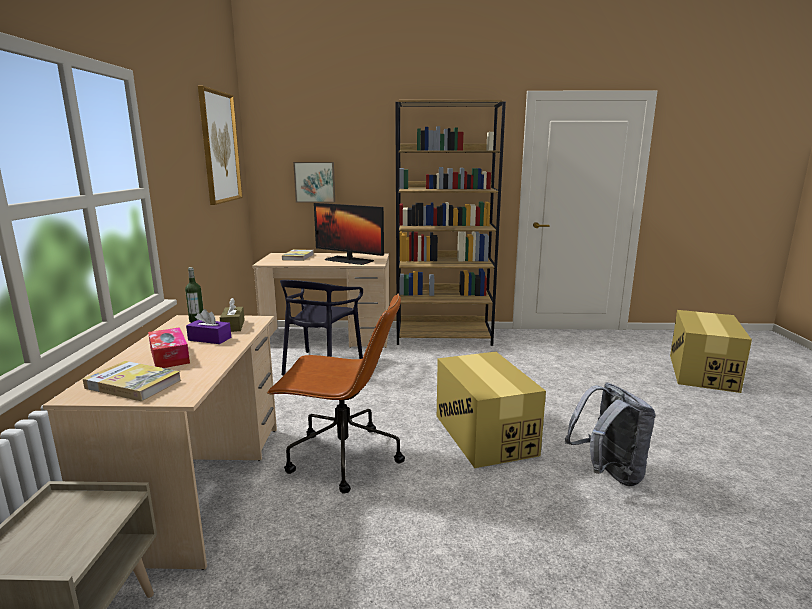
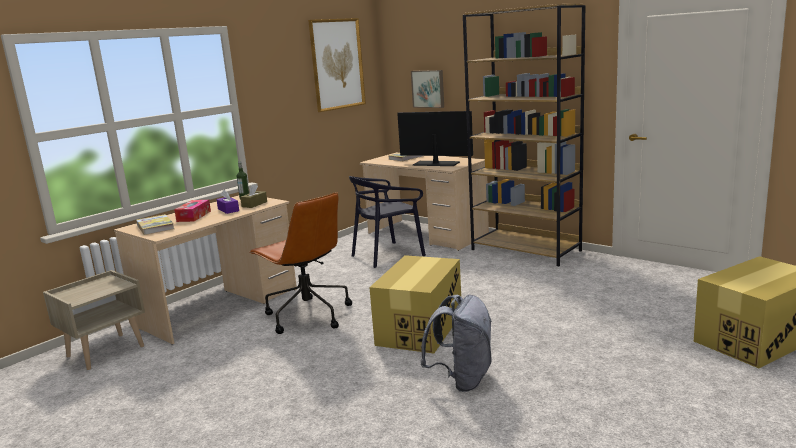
camera: 40 degrees right, 0 degrees up
(349, 260) = (436, 163): monitor -> monitor turned 135 degrees clockwise

